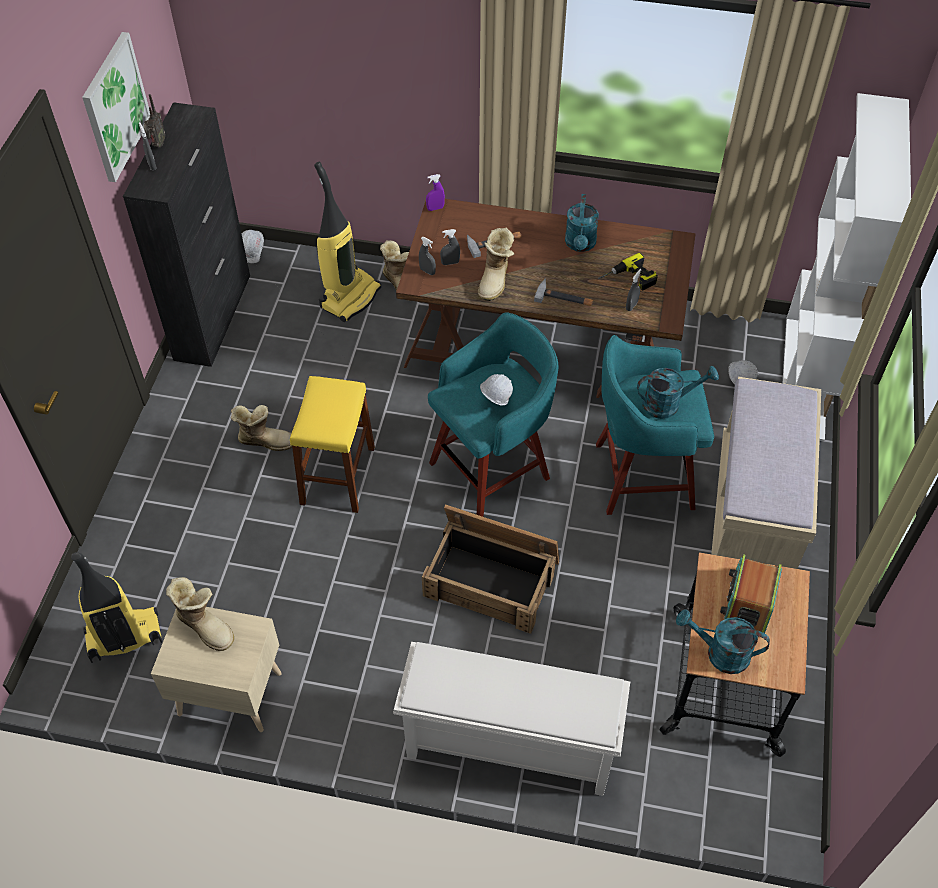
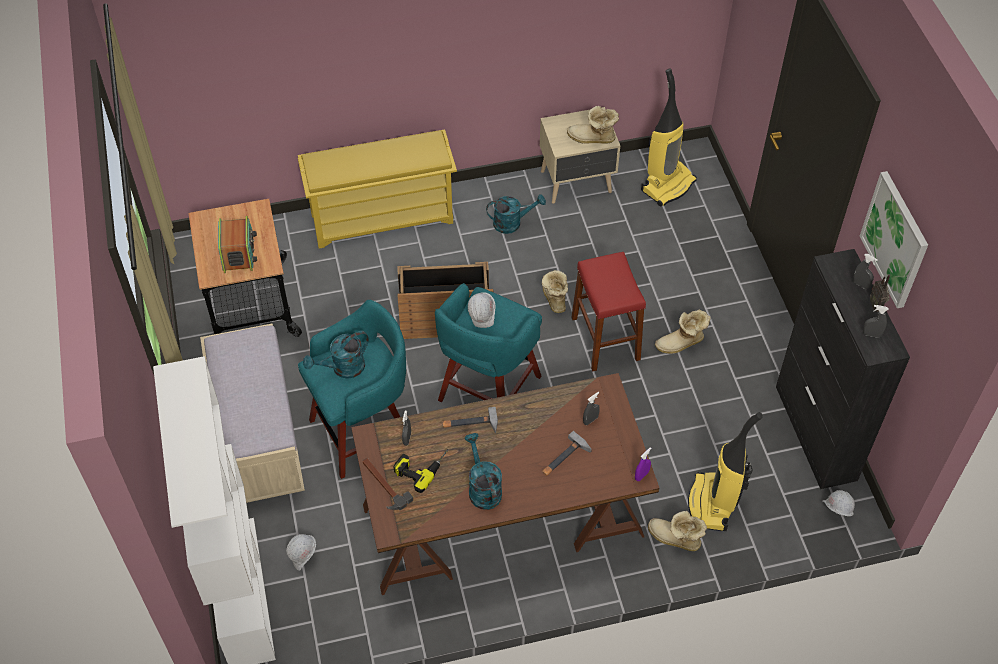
camera: 155 degrees right, 0 degrees up
(338, 475) = (605, 338): yellow stool -> red stool
(427, 271) = (605, 403): grey spray bottle -> grey spray bottle (871, 334)
(496, 280) = (539, 418): boot -> boot (553, 298)
(507, 746) = (383, 217): white shoe rack -> yellow shoe rack
(670, 276) = (383, 485): none -> hammer
(720, 653) = (250, 215): turquoise watering can -> turquoise watering can (512, 223)

